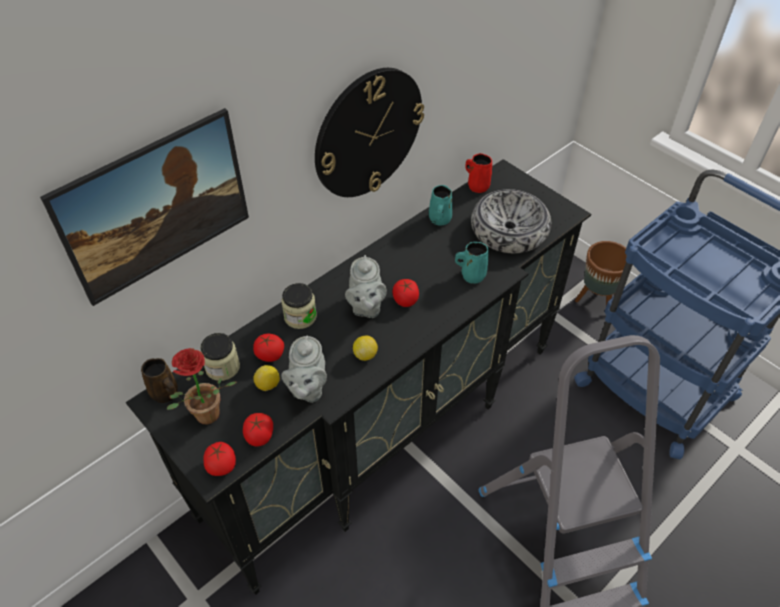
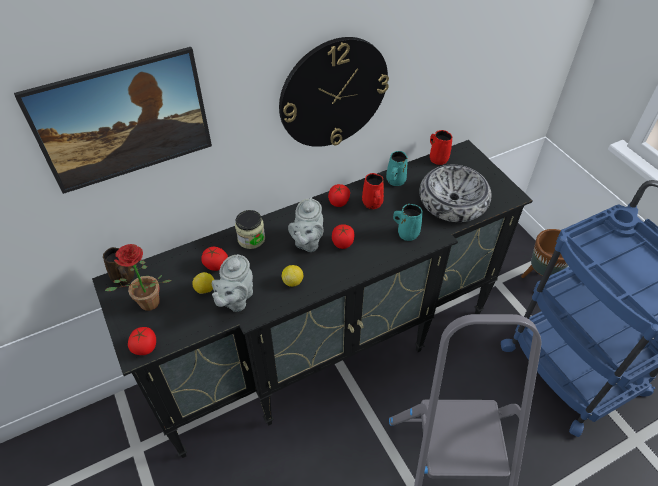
camera: 15 degrees right, 0 degrees up
(222, 367) = (175, 267): jar -> none
(259, 436) = (183, 330): tomato -> tomato (339, 202)
(423, 250) = (372, 204): none -> red mug

